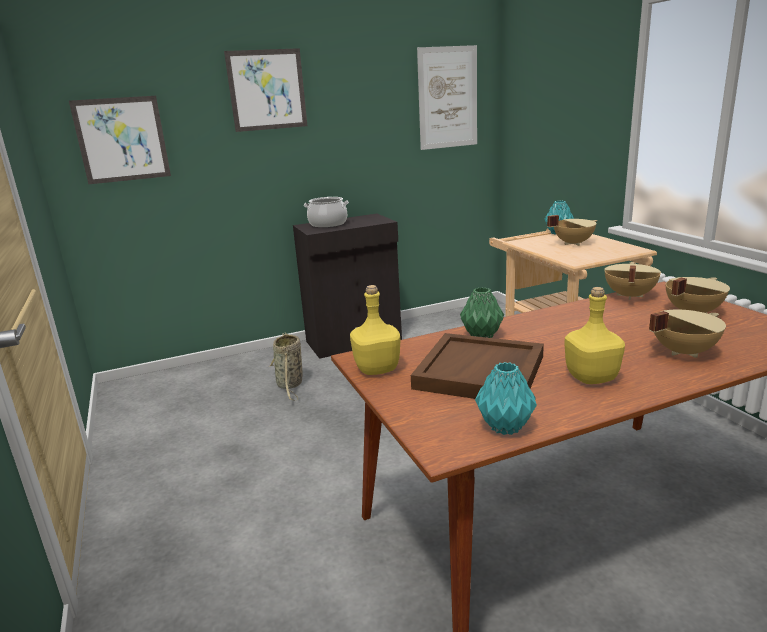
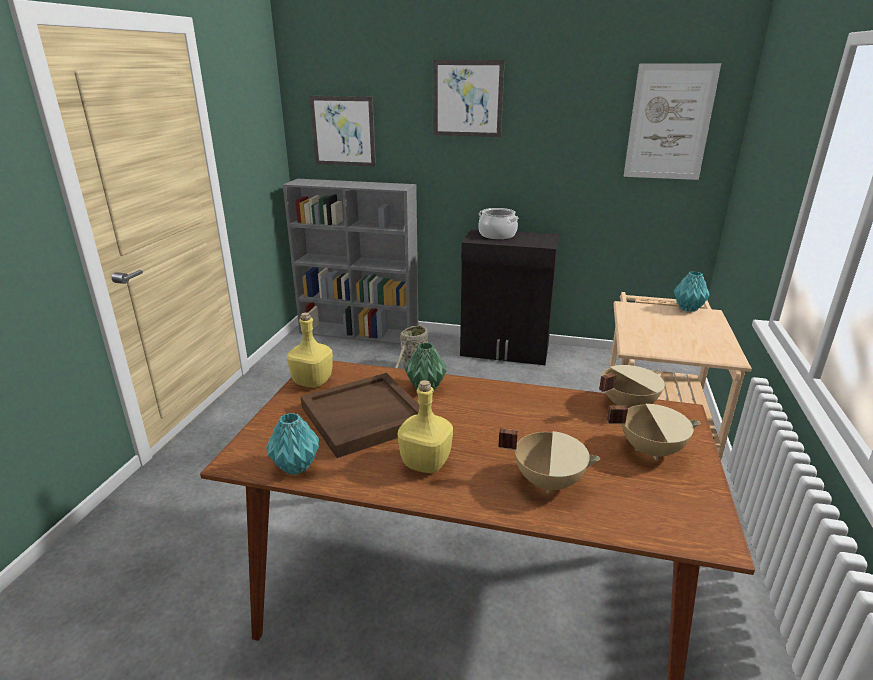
camera: 35 degrees right, 5 degrees up
(188, 374) = (360, 333): none -> grey bookcase
(572, 243) = (678, 325): beige cooking pot -> none

